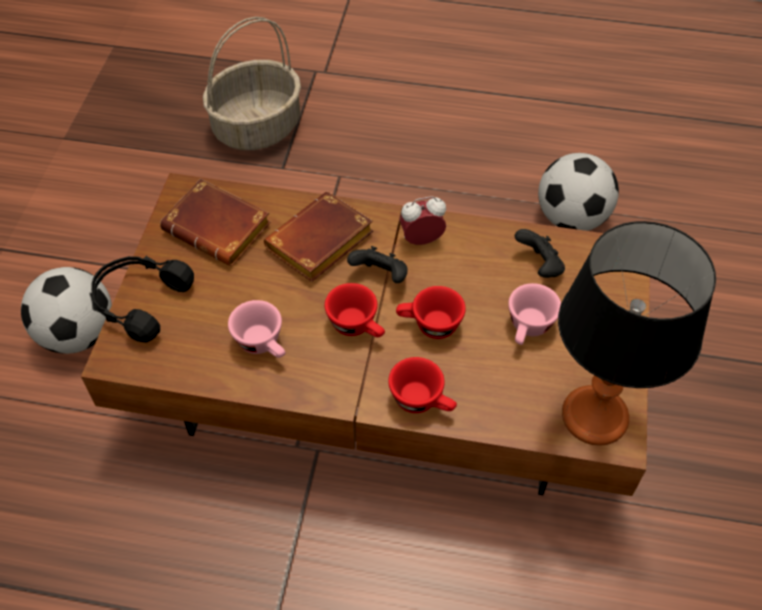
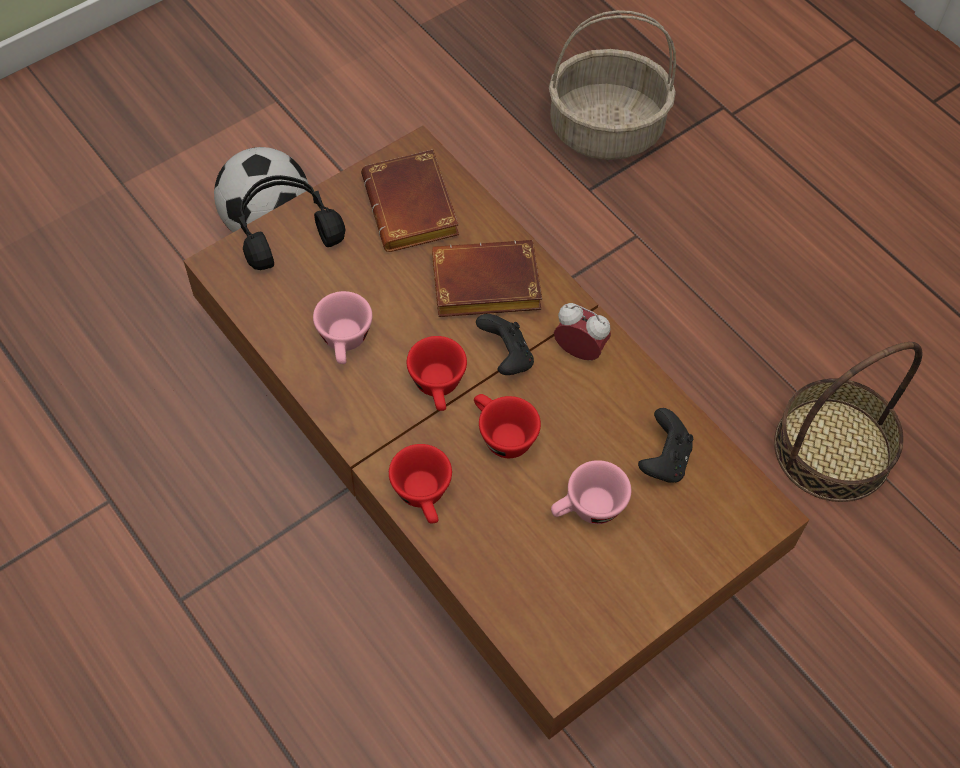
camera: 40 degrees right, 5 degrees up
(571, 218) = (832, 449): football -> basket
(595, 416) = (560, 635): table lamp -> none

